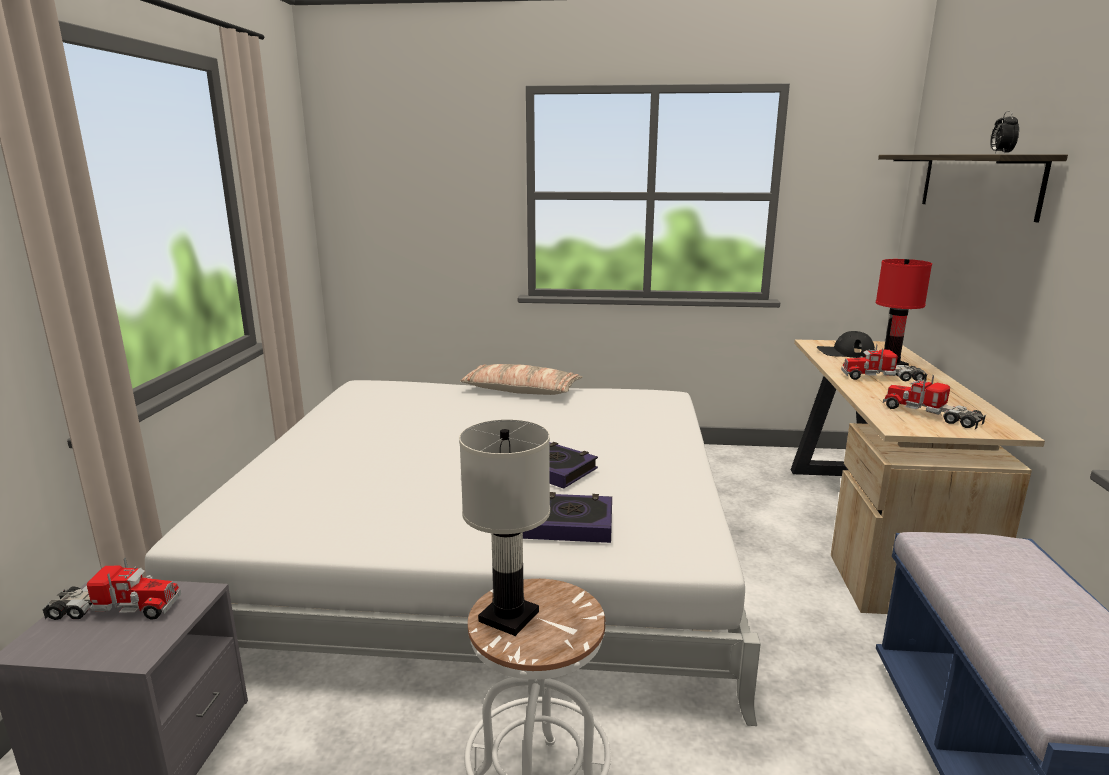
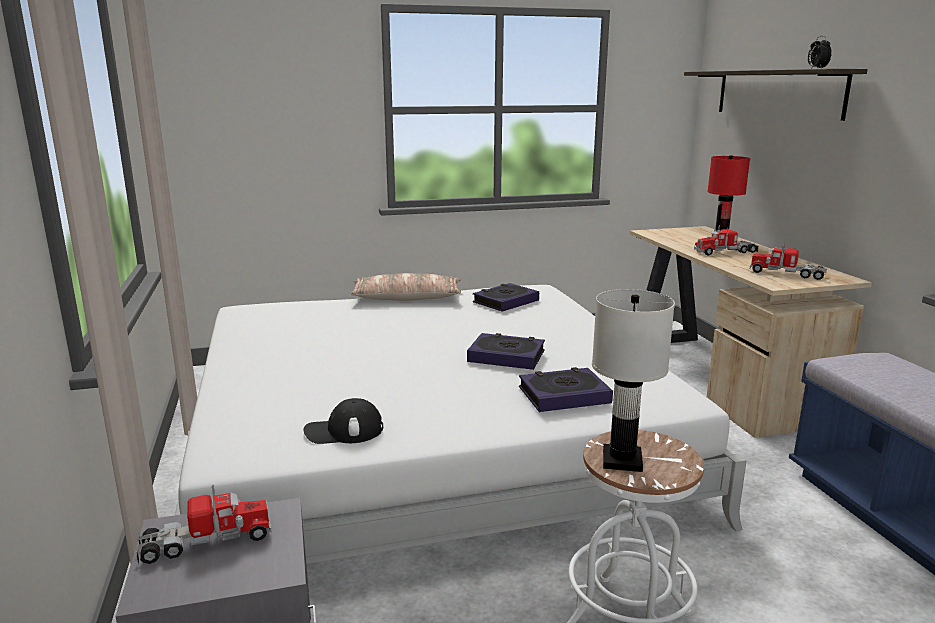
camera: 20 degrees left, 0 degrees up
(616, 406) = (505, 301): none -> book
(845, 352) = (678, 237): black cap -> black cap (344, 431)

